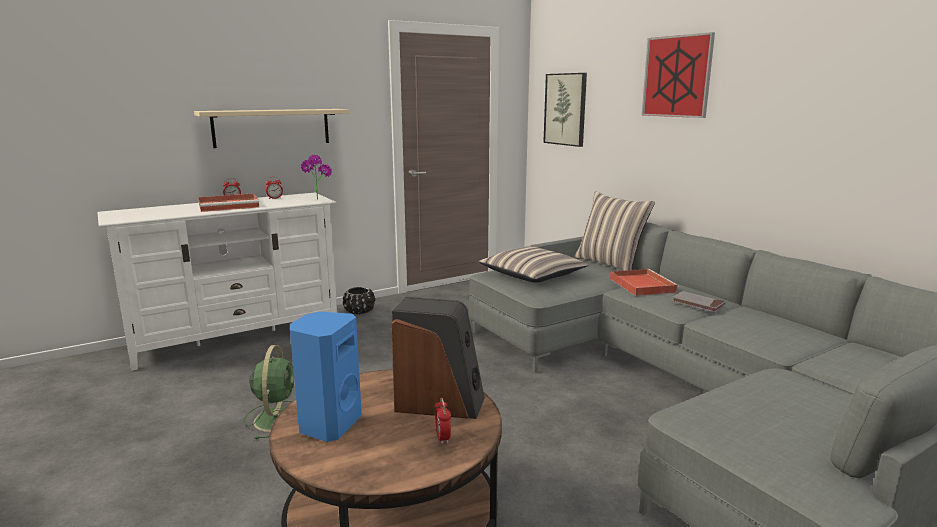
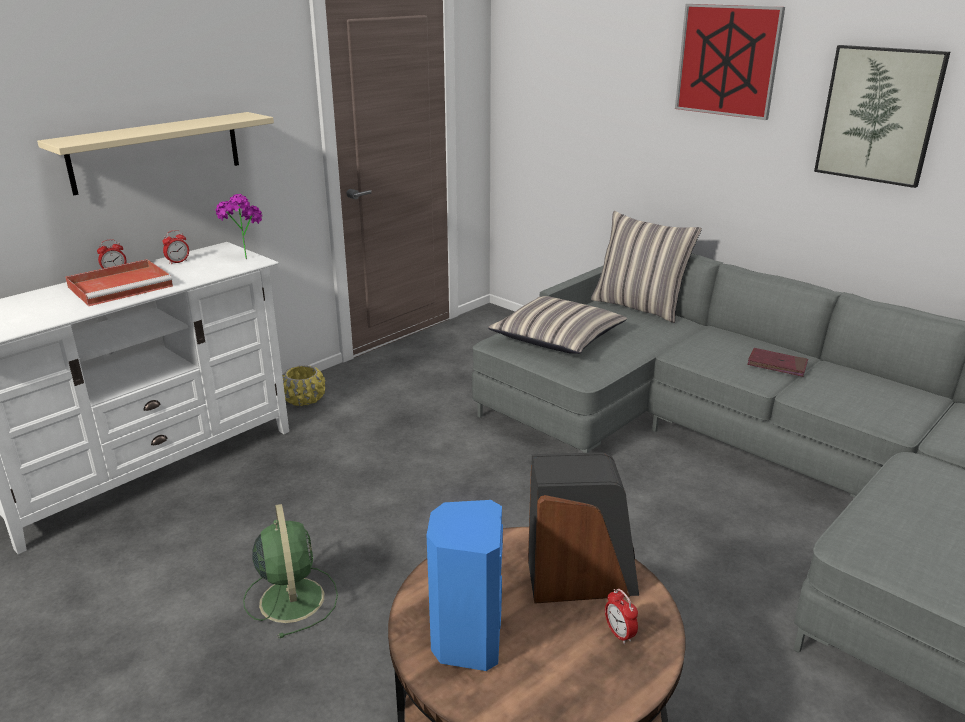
camera: 15 degrees left, 10 degrees up
(359, 311) = (304, 399): black planter -> yellow planter
(565, 109) = (554, 89): picture -> picture (879, 115)
(641, 284) = (696, 340): red tray -> none
(698, 304) = (777, 365): grey book -> red book

